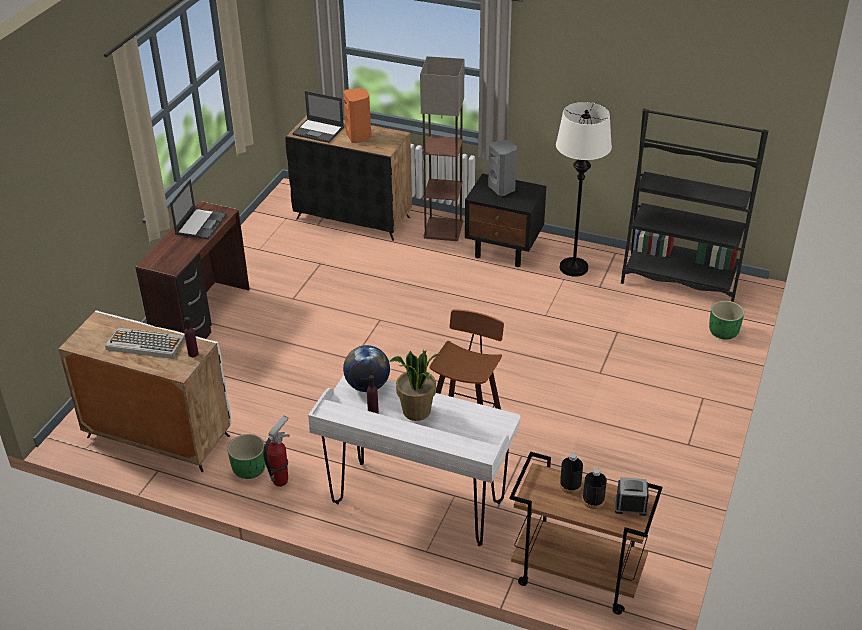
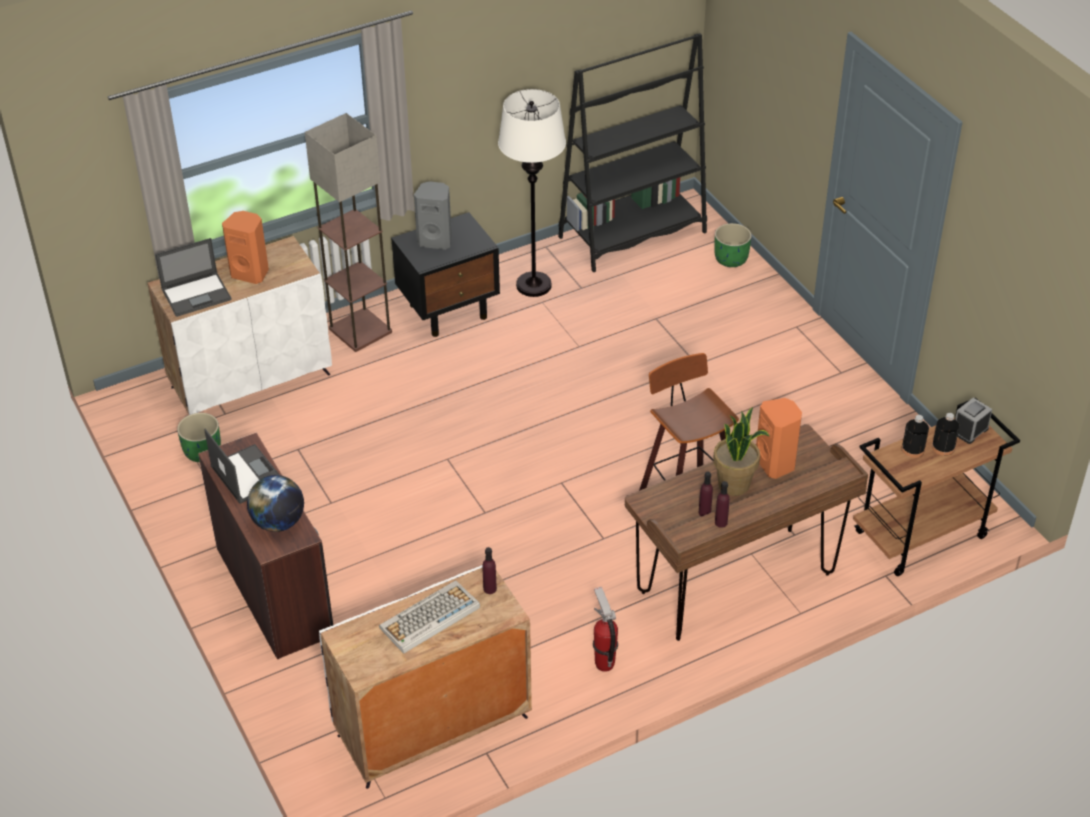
camera: 50 degrees left, 5 degrees up
(250, 469) = (563, 678): green planter -> green planter (203, 452)
(354, 218) = (251, 380): black cabinet -> white cabinet
(361, 419) = (721, 522): none -> purple bottle
(367, 386) = (663, 496): globe -> globe (278, 522)
(417, 504) = (736, 584): white desk -> brown desk
(460, 421) = (776, 464): none -> orange speaker

